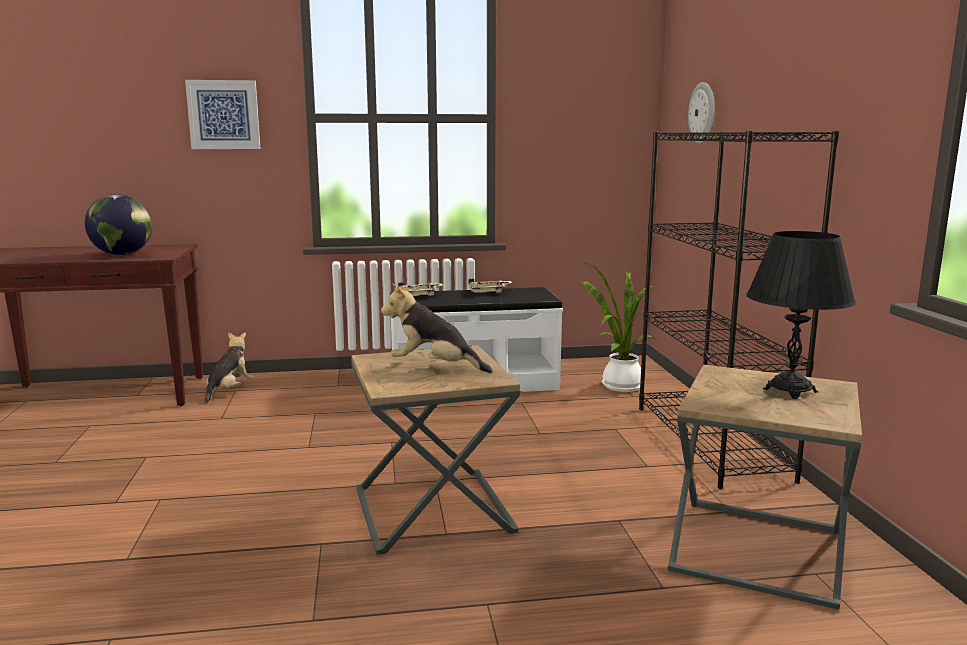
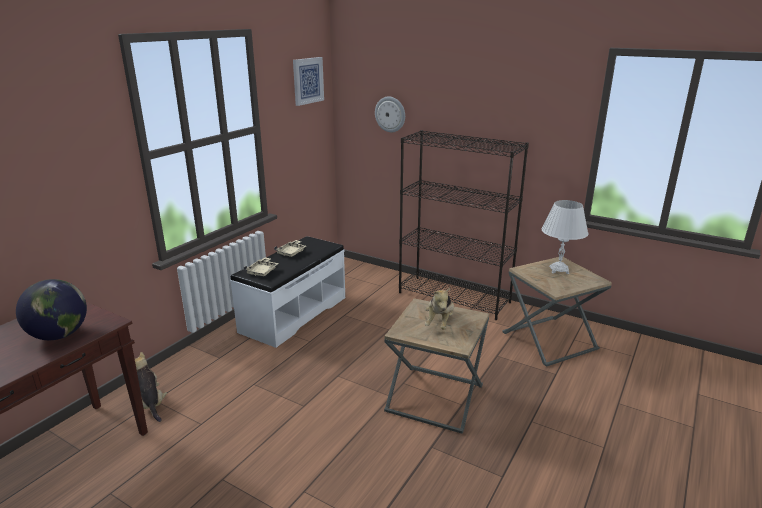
camera: 50 degrees left, 10 degrees up
(224, 115) = (75, 171): picture -> picture (307, 80)
(434, 367) = (439, 322): plush toy -> plush toy turned 45 degrees counterclockwise
(618, 386) = (365, 282): potted plant -> none
(790, 391) = (559, 270): black table lamp -> white table lamp

